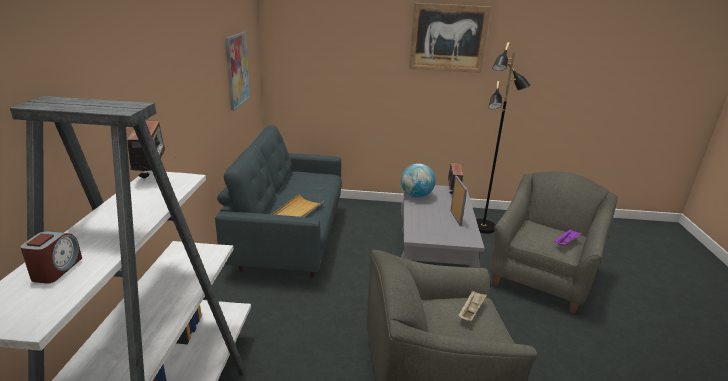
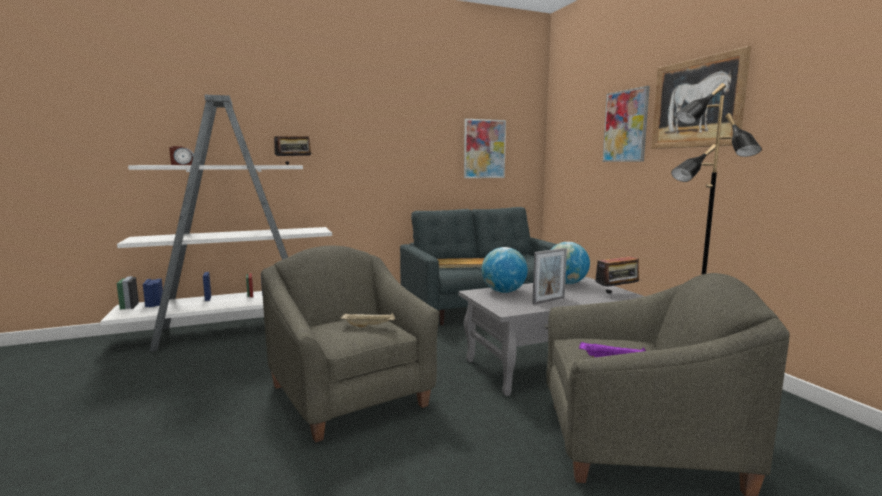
camera: 65 degrees right, 15 degrees down
(378, 46) = (625, 126): none -> picture
(421, 225) = (503, 291): none -> globe

